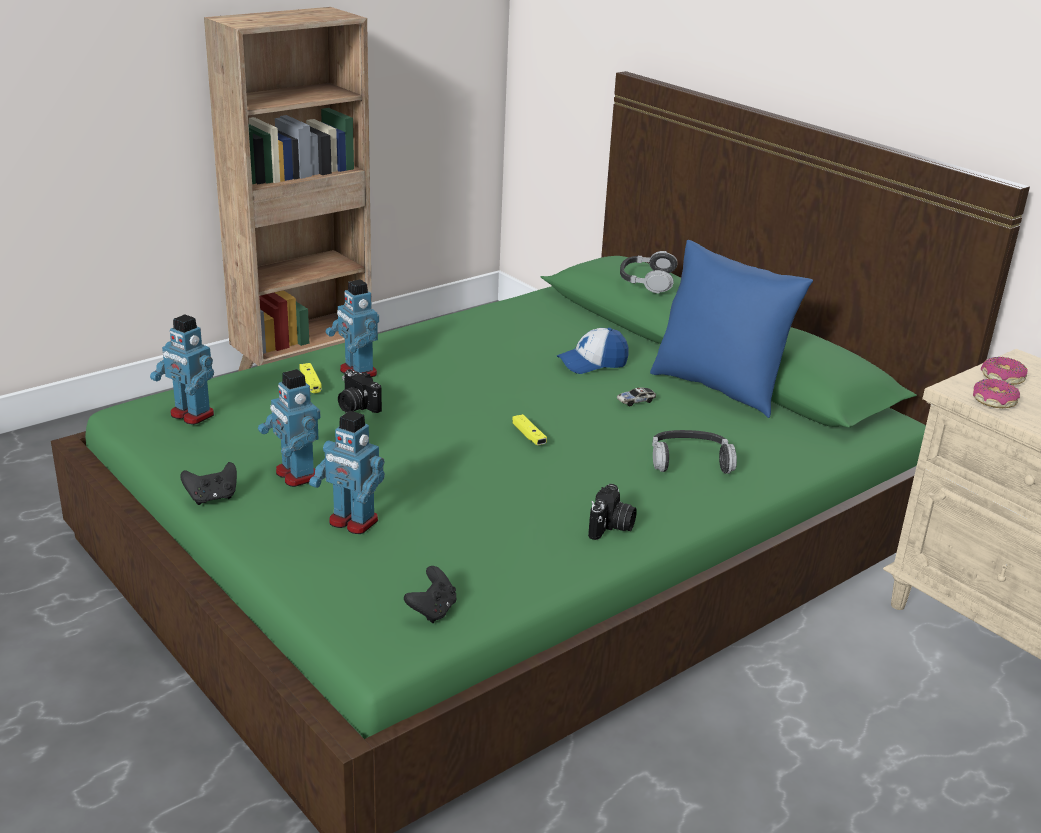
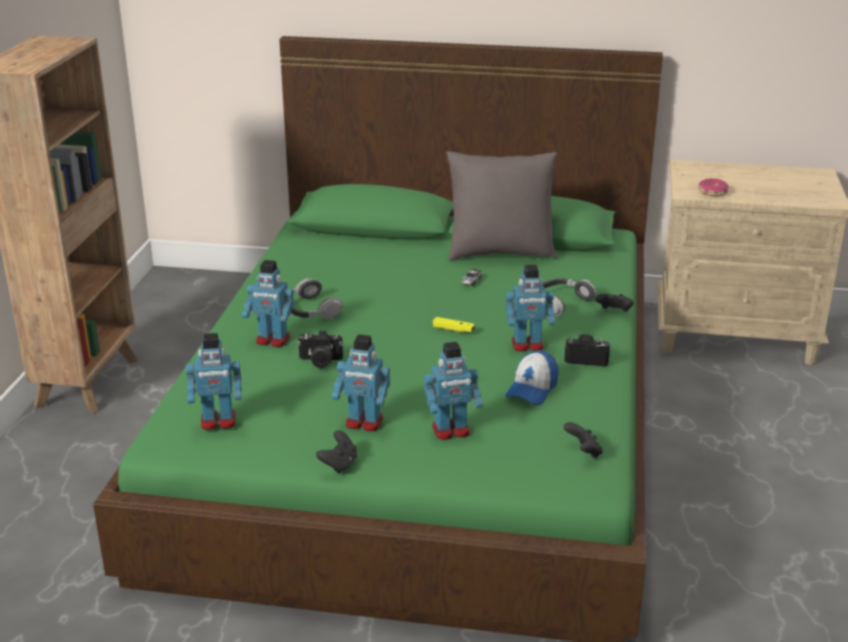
camera: 40 degrees left, 0 degrees up
(310, 383) = (257, 361): yellow game controller -> none
(574, 484) = (527, 345): none -> toy robot
(592, 363) = (406, 268): cap -> cap (532, 389)
(611, 527) = (586, 359): camera -> camera turned 60 degrees counterclockwise
(646, 280) = (385, 195): headphones -> headphones (309, 310)
(718, 388) = (500, 253): blue pillow -> grey pillow
(734, 498) = (614, 312): none -> black game controller
(1002, 378) = (694, 178): donut -> none

